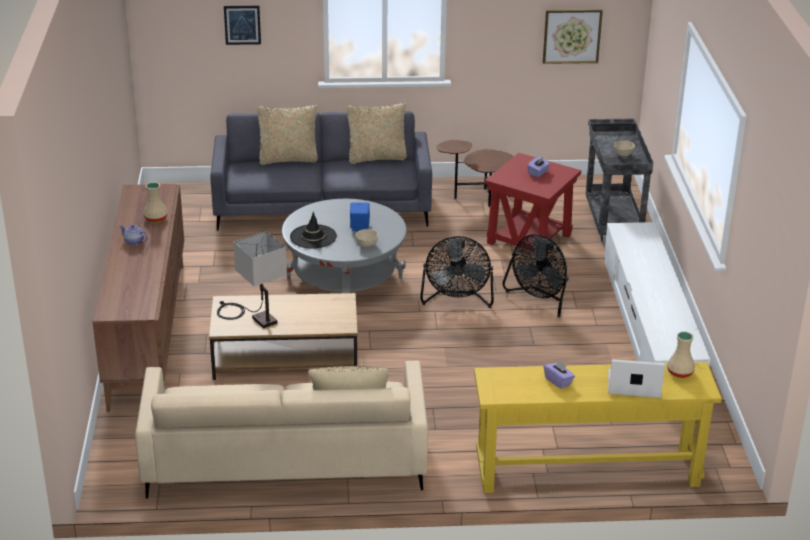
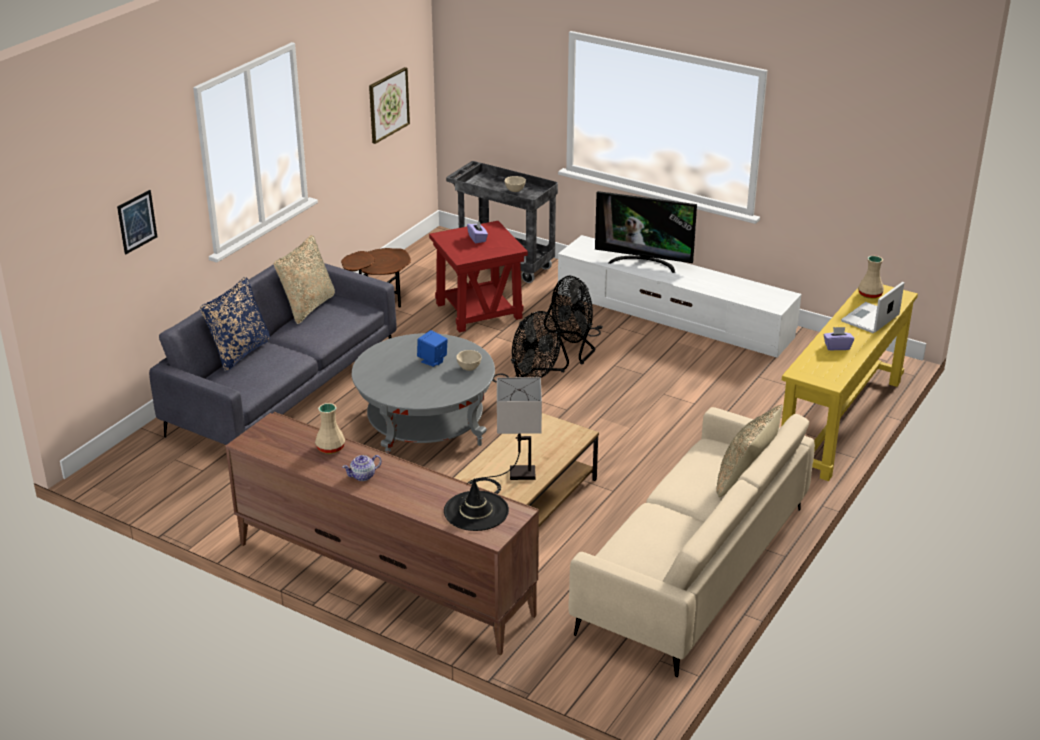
camera: 55 degrees left, 0 degrees up
(289, 160) = (240, 353): beige pillow -> blue pillow
(313, 237) = (418, 390): black hat -> black hat (476, 511)
(539, 298) = (576, 343): black fan -> black fan turned 75 degrees clockwise
(649, 265) = (644, 262): none -> television

